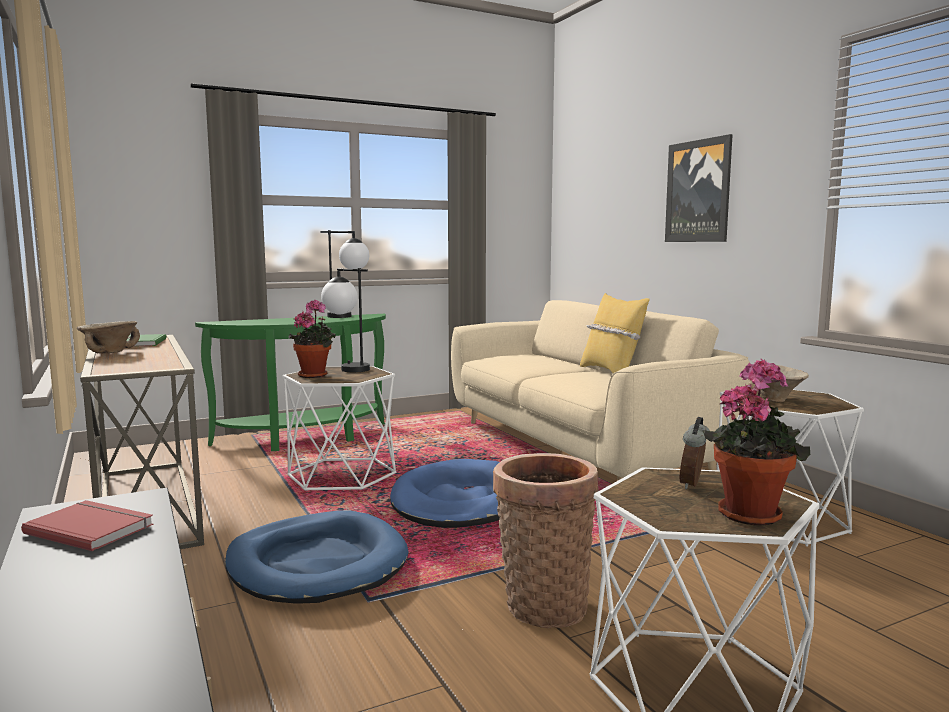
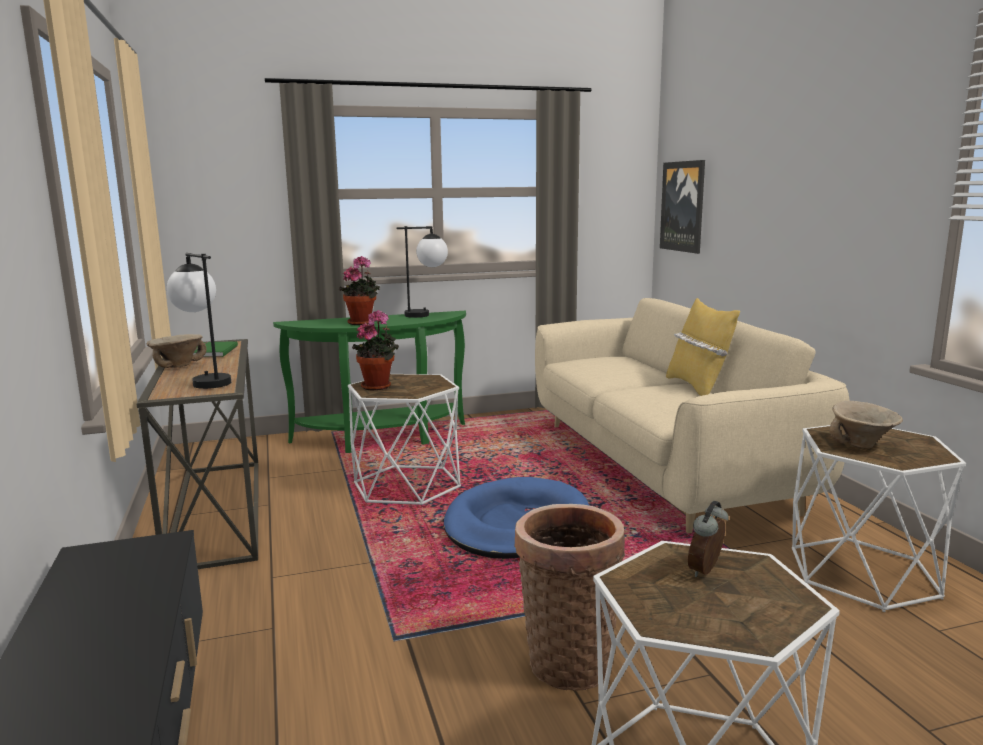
camera: 10 degrees right, 5 degrees up
(91, 528) = (110, 577): red book -> none
(317, 564) = (357, 591): blue dog bed -> none
(347, 368) = (413, 377): table lamp -> table lamp (205, 381)
(698, 191) = (809, 185): picture -> picture (683, 206)
(751, 513) = (752, 619): potted plant -> potted plant (362, 322)

